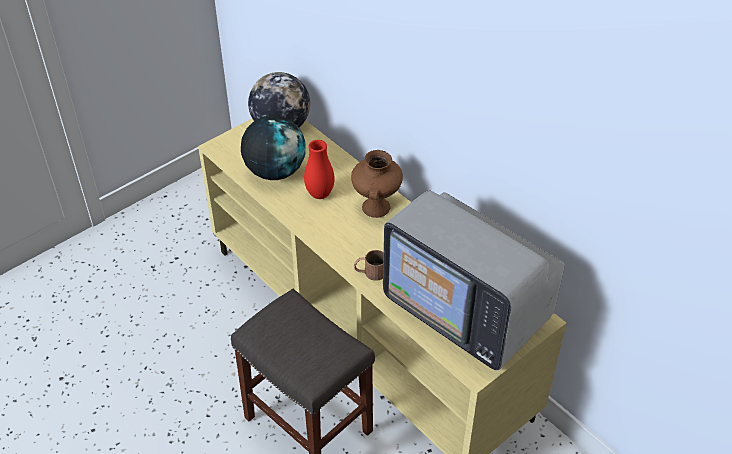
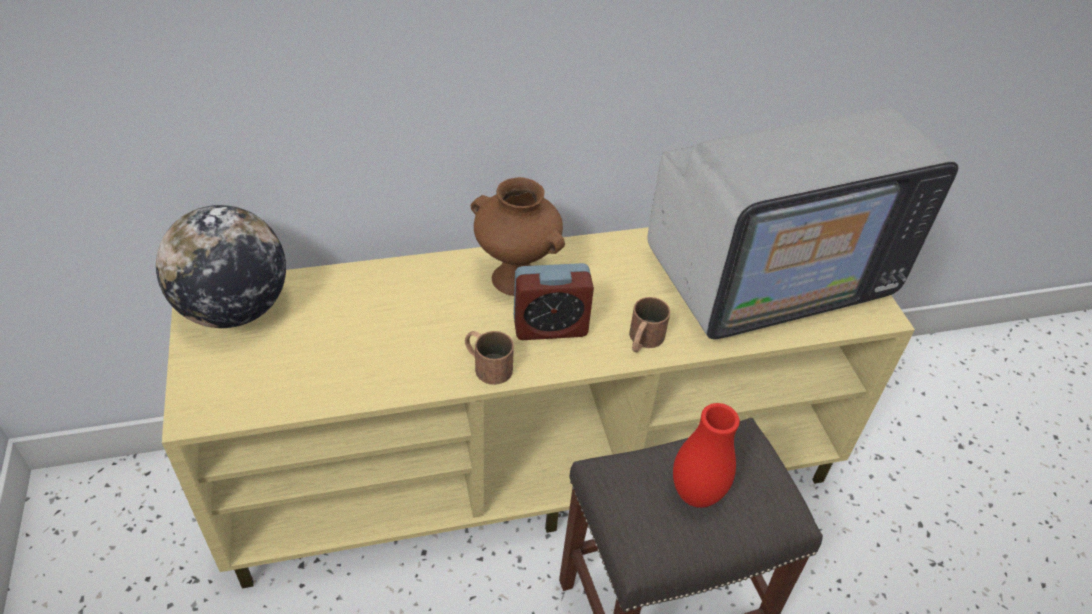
camera: 65 degrees left, 0 degrees up
(275, 171) = (335, 359): globe -> none
(309, 221) = (486, 364): none -> brown mug
(320, 194) = (437, 327): red vase -> red vase (696, 494)
(352, 233) = (550, 327): none -> alarm clock

